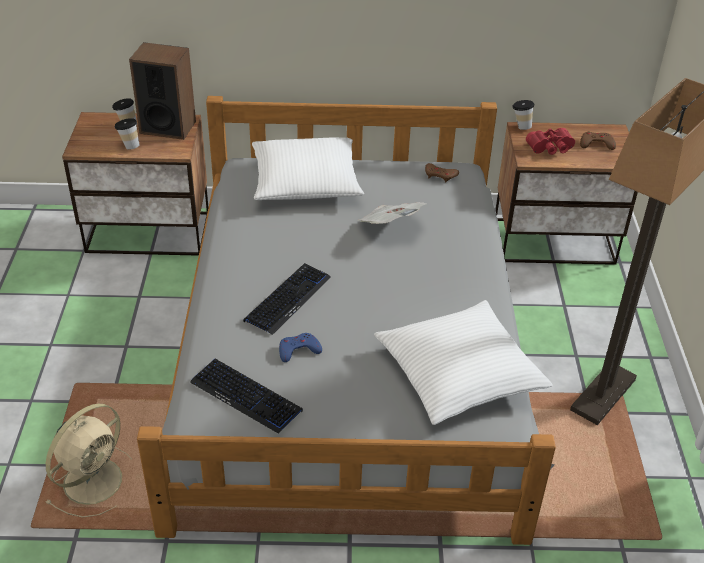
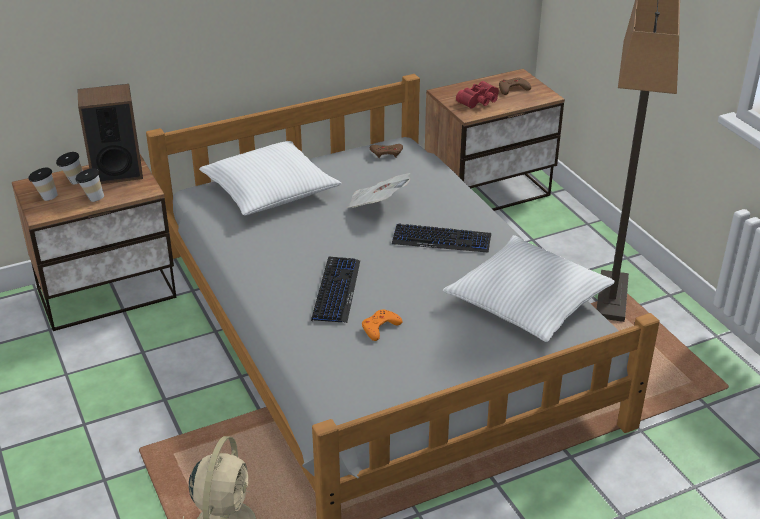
camera: 25 degrees left, 5 degrees down
(246, 396) = (365, 379): keyboard -> keyboard (441, 240)
(298, 350) = (380, 327): blue game controller -> orange game controller
(520, 126) = (441, 91): cup -> cup (45, 197)

